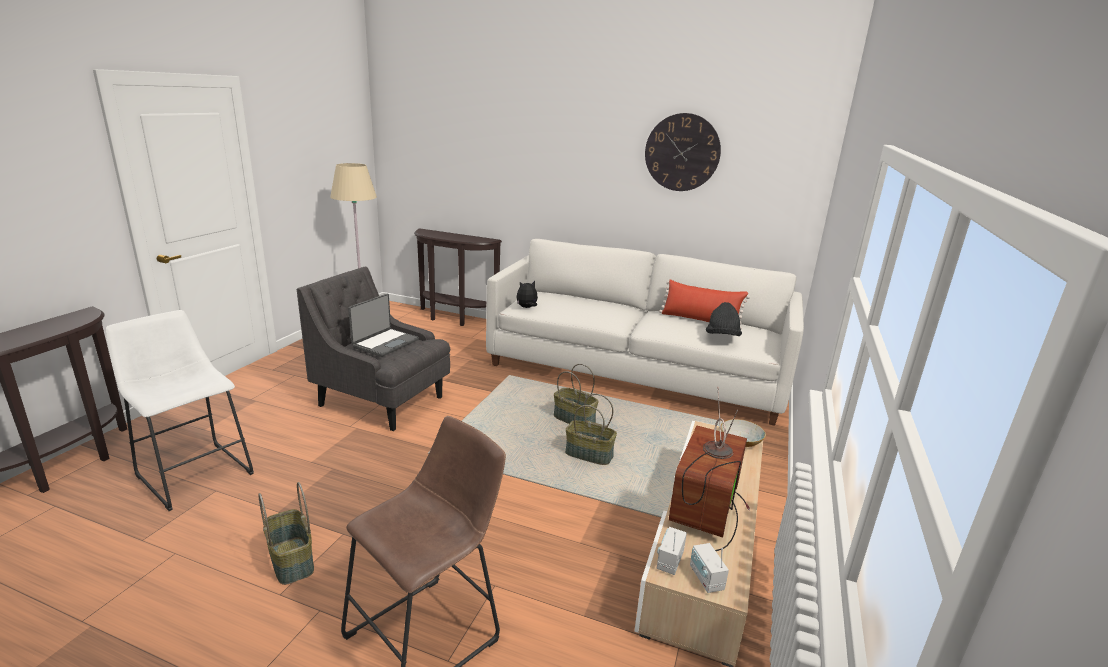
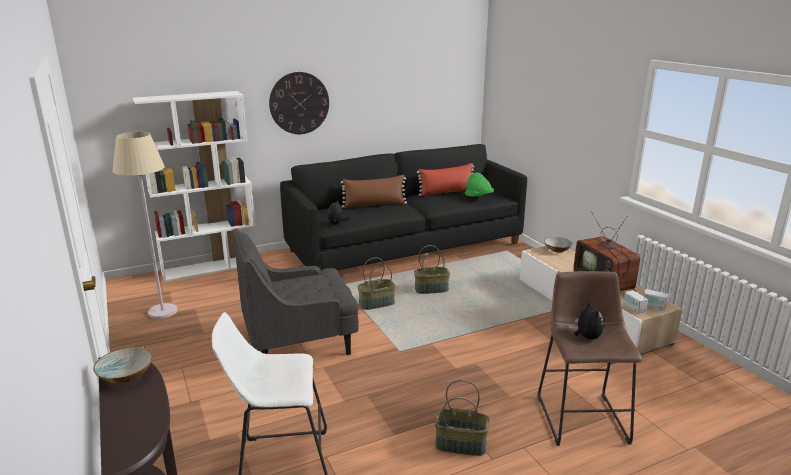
camera: 45 degrees left, 0 degrees up
(64, 321) = (126, 376): none -> bowl
(385, 343) = (305, 286): laptop -> none
(430, 523) = (587, 337): none -> plush toy
(454, 319) = (211, 267): brown console table -> white bookcase
(588, 454) = (475, 302): basket -> basket (376, 304)
(592, 304) = (374, 205): none -> brown pillow
(636, 371) = (405, 247): white sofa -> black sofa
(682, 152) = (391, 72): wall clock -> wall clock (299, 103)
(722, 337) = (478, 197): black hat -> green hat

